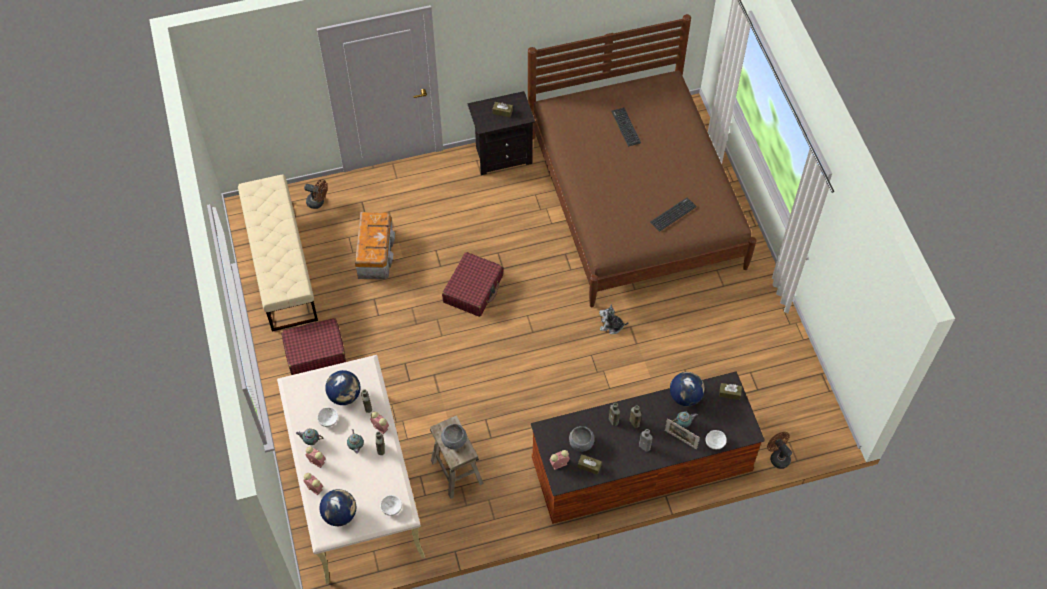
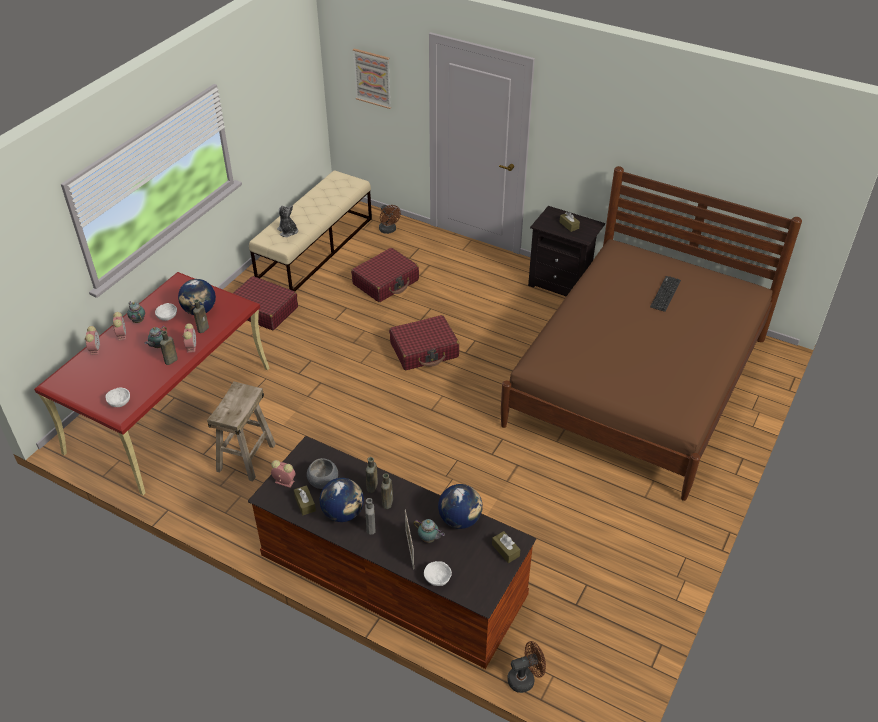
camera: 45 degrees right, 15 degrees down
(257, 88) = (372, 78): none -> picture
(340, 514) = (84, 378): globe -> globe (343, 513)
(355, 484) = (170, 408): beige desk -> red desk
(375, 253) = (386, 282): storage box -> red suitcase
(454, 441) = (236, 404): grey bowl -> none
(611, 326) = (501, 452): plush toy -> plush toy (288, 232)
(673, 214) = (630, 378): keyboard -> none
(777, 457) = (525, 678): brown fan -> brown fan turned 60 degrees clockwise

